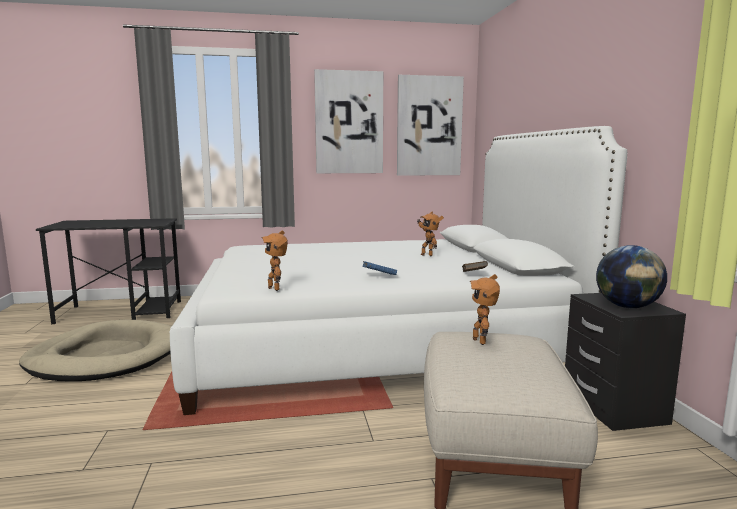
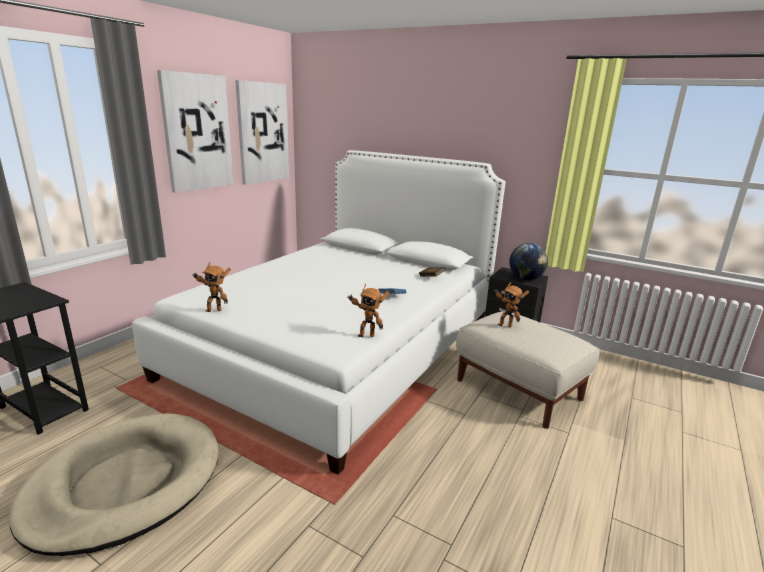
camera: 50 degrees left, 10 degrees up
(427, 255) = (359, 265): toy robot -> toy robot (214, 310)

